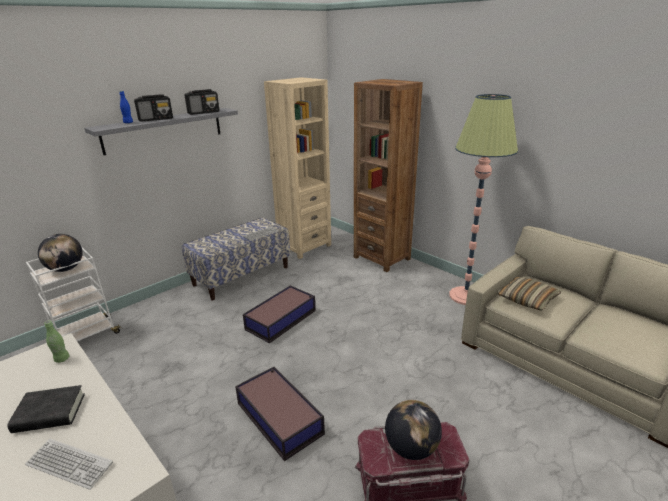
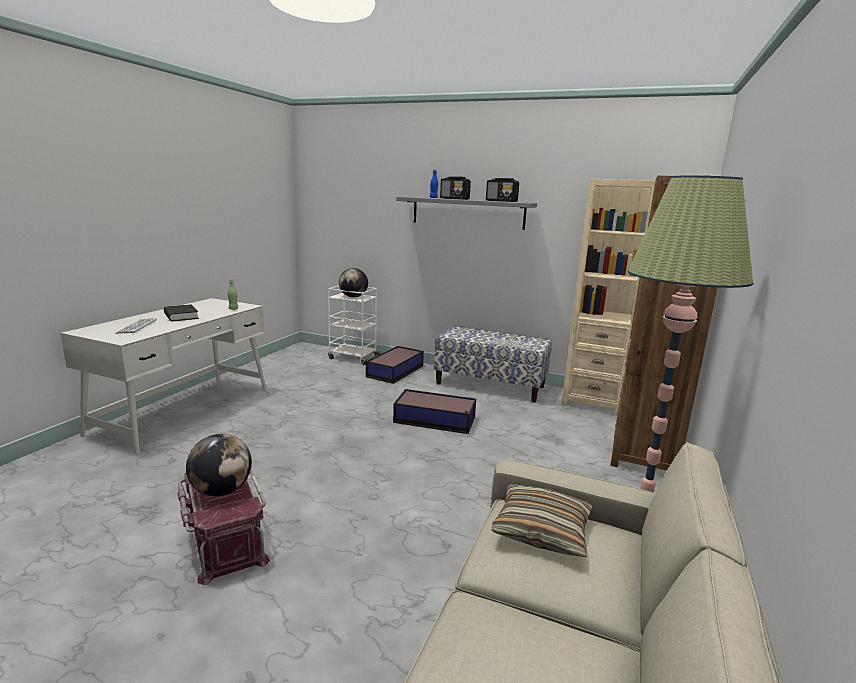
camera: 65 degrees right, 10 degrees down
(279, 417) = (294, 449): storage box -> storage box (396, 371)

